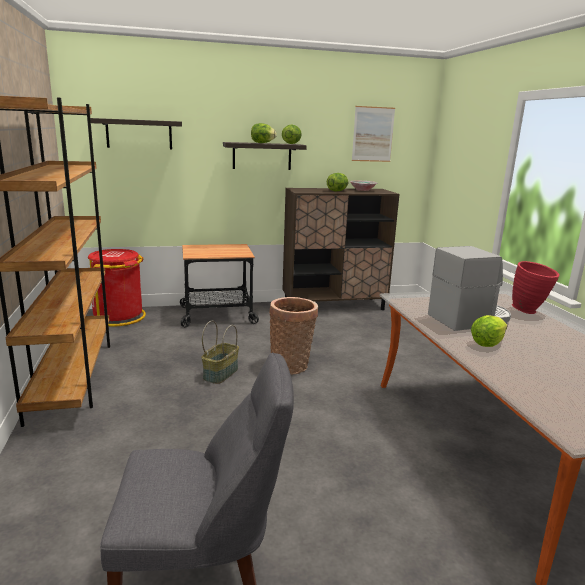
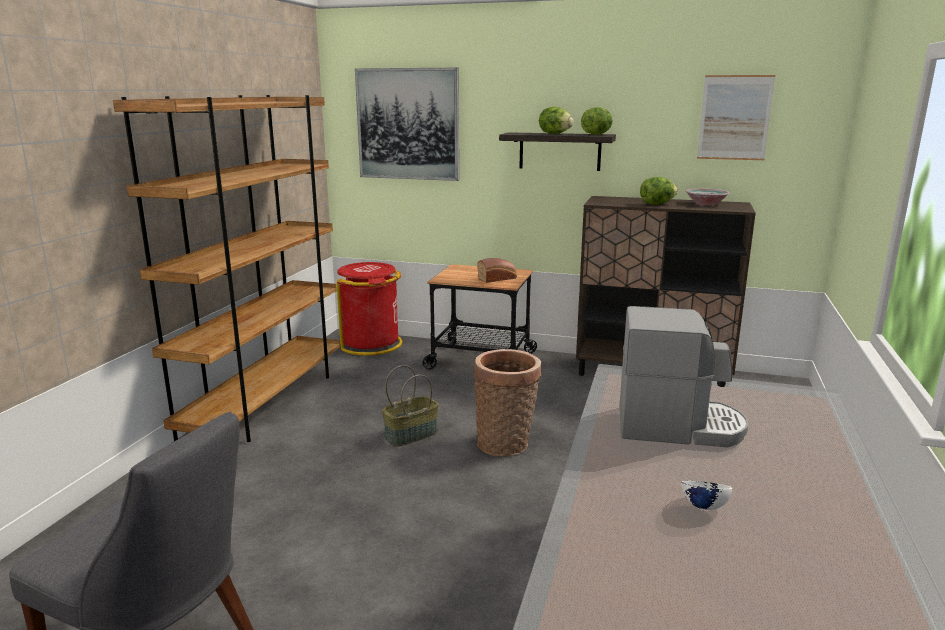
camera: 30 degrees right, 0 degrees up
(139, 134) = (408, 124): shelf -> picture
(232, 251) = (498, 278): none -> bread
(487, 343) = (645, 468): lettuce -> none
(529, 311) = (811, 435): red vase -> none
(539, 355) = (704, 506): none -> white bowl

